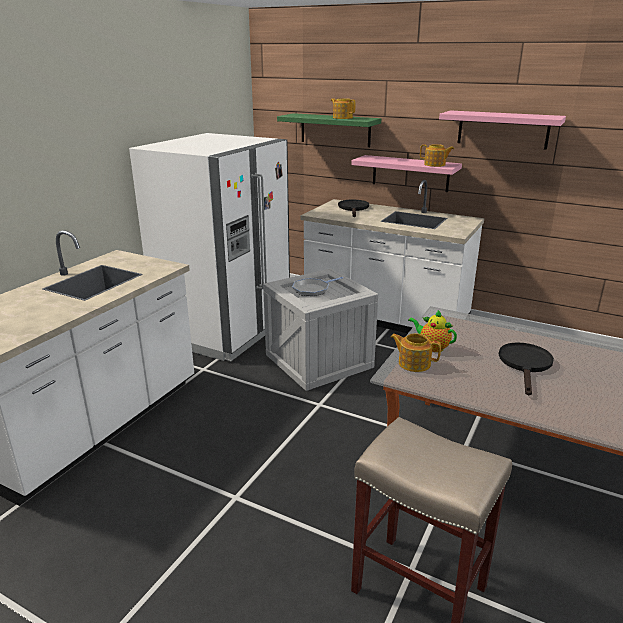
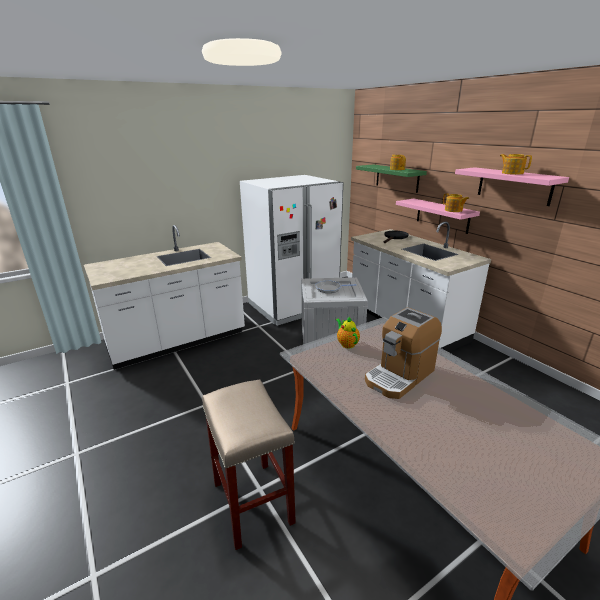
camera: 30 degrees right, 0 degrees up
(413, 363) = (320, 350): teapot -> teapot (512, 173)
(525, 365) = (399, 375): black frying pan -> coffee machine

